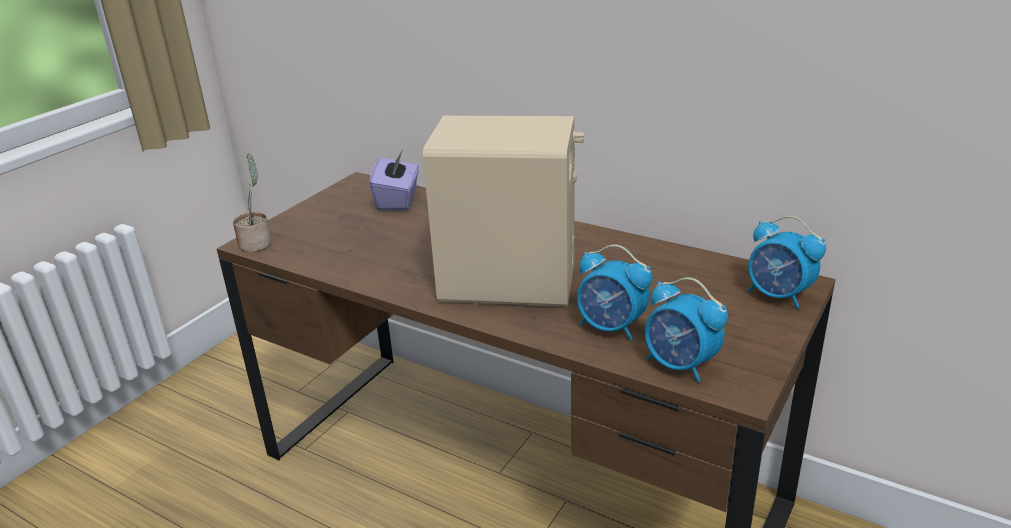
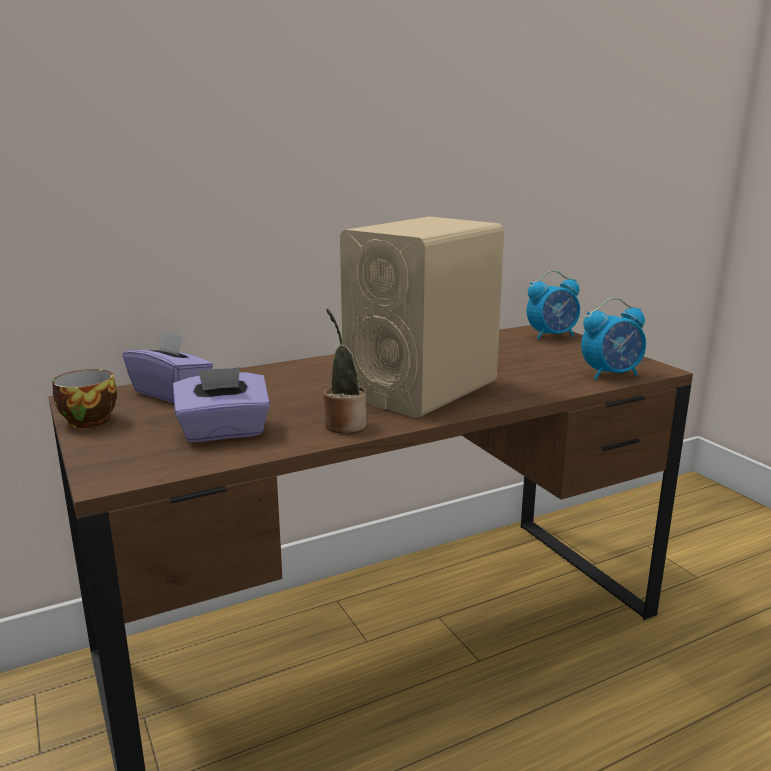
camera: 60 degrees left, 10 degrees down
(256, 243) = (118, 475): potted plant -> potted plant (343, 424)
(327, 199) = (87, 420): none -> cup
(345, 244) = (224, 432): none -> purple tissue box
(611, 328) = (539, 378): alarm clock -> none

